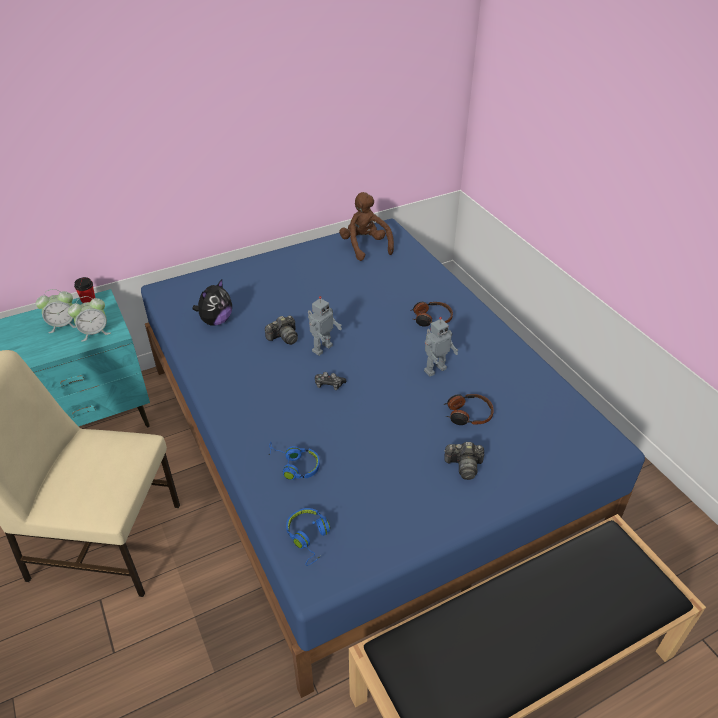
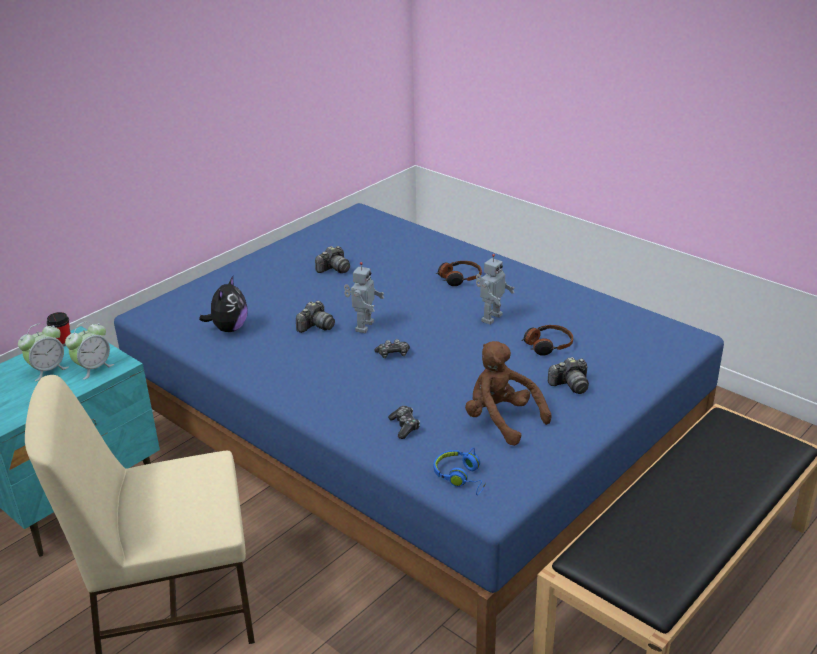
camera: 20 degrees left, 10 degrees down
(294, 465) = (404, 426): blue headphones -> game controller
(332, 282) = (334, 269): none -> camera
(365, 246) = (347, 232): brown plush toy -> brown plush toy (501, 420)

